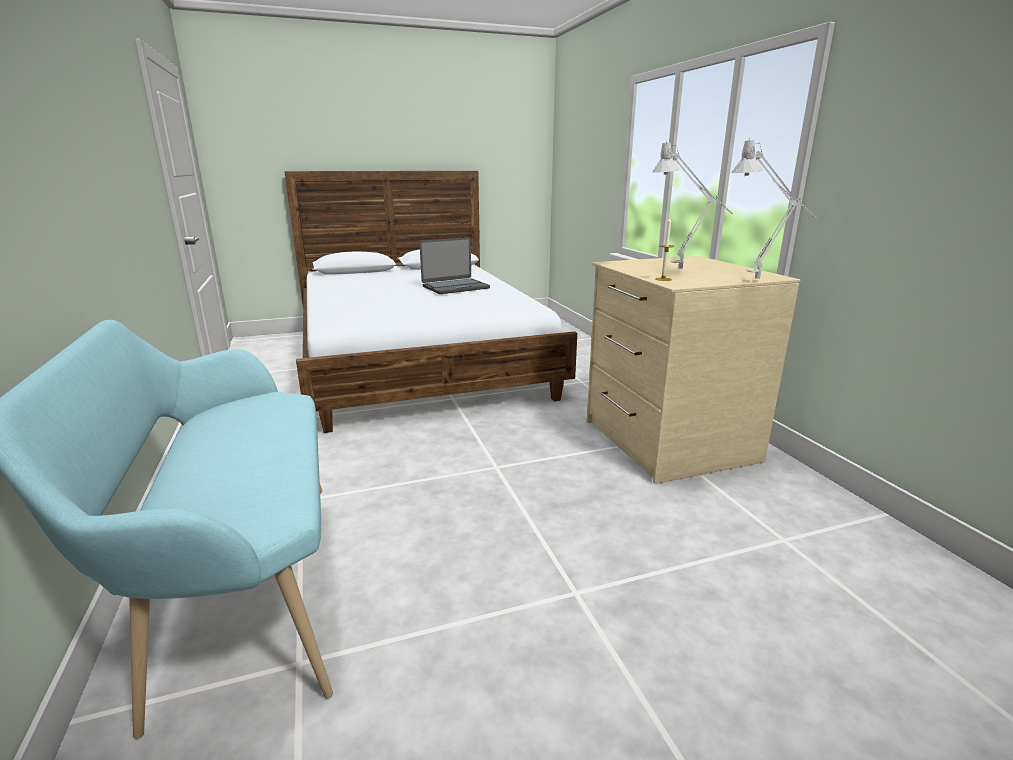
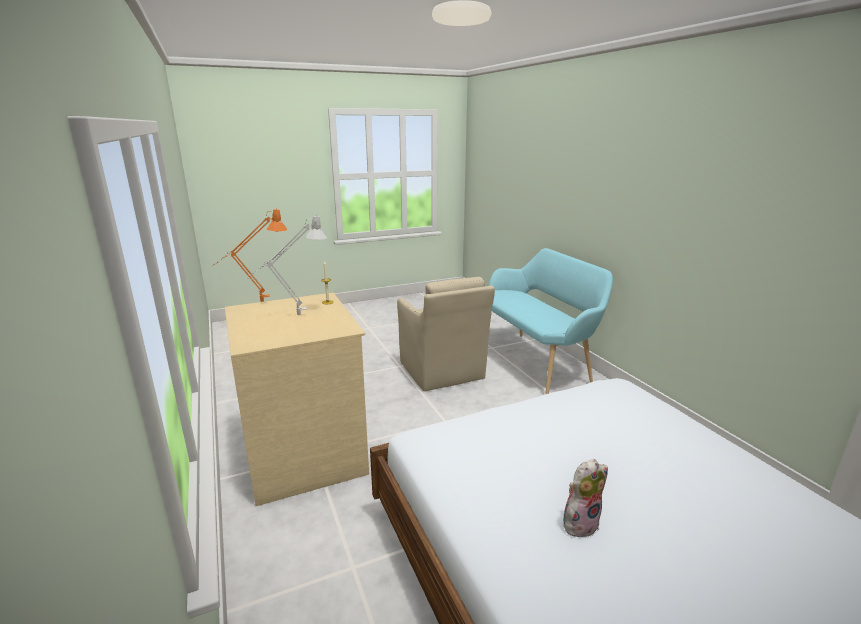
camera: 175 degrees right, 0 degrees up
(455, 287) = (580, 522): laptop -> plush toy
(477, 565) = (442, 372): none -> beige armchair
(762, 280) = (257, 303): grey table lamp -> orange table lamp

